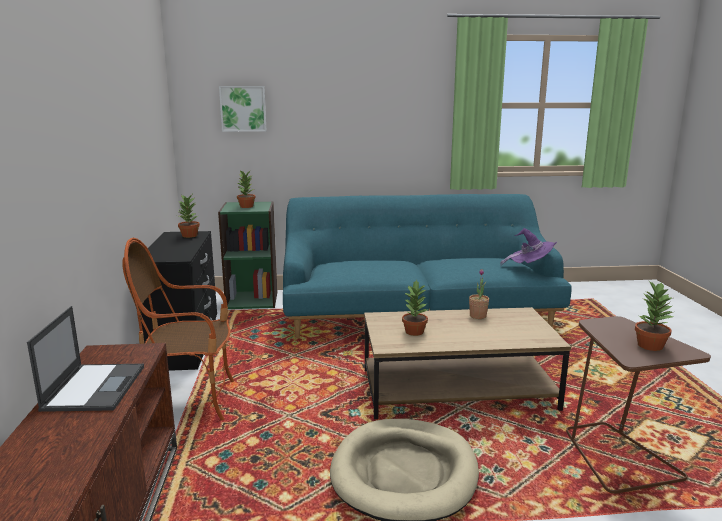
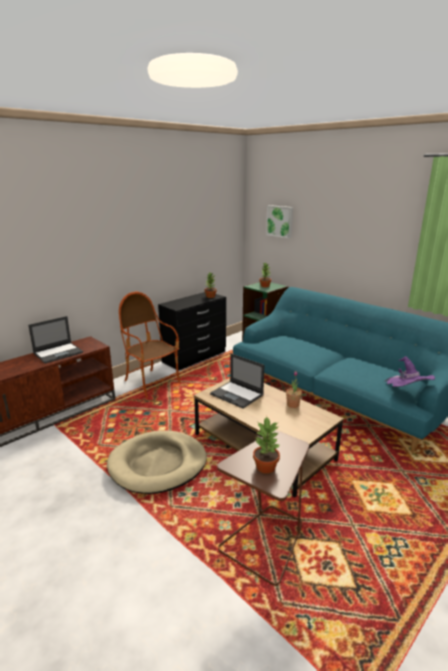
camera: 50 degrees right, 5 degrees up
(415, 332) = (237, 395): potted plant -> laptop

